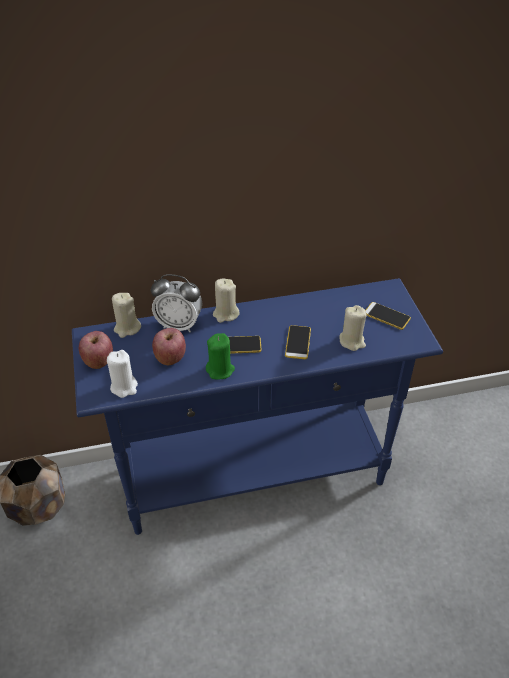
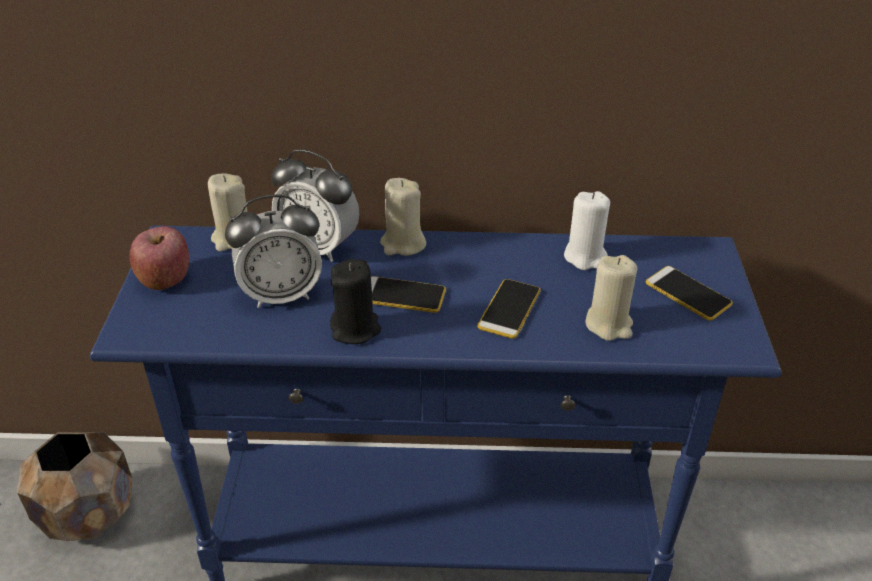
camera: 15 degrees right, 5 degrees down
(124, 387) = (185, 326): white candle -> white candle (585, 257)
(170, 357) = (281, 294): apple -> alarm clock
(220, 370) = (355, 329): green candle -> black candle

